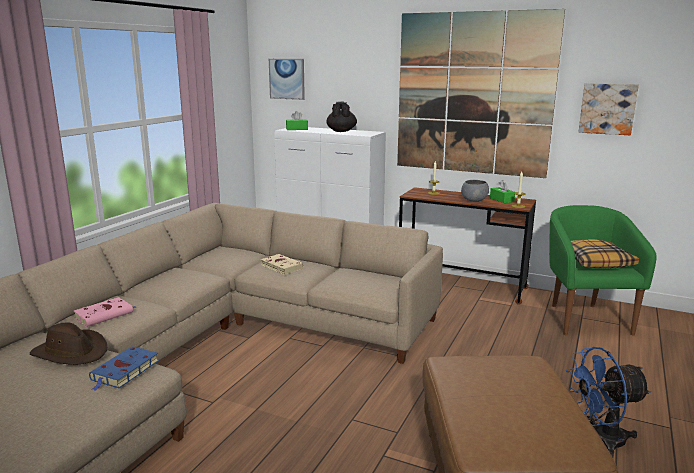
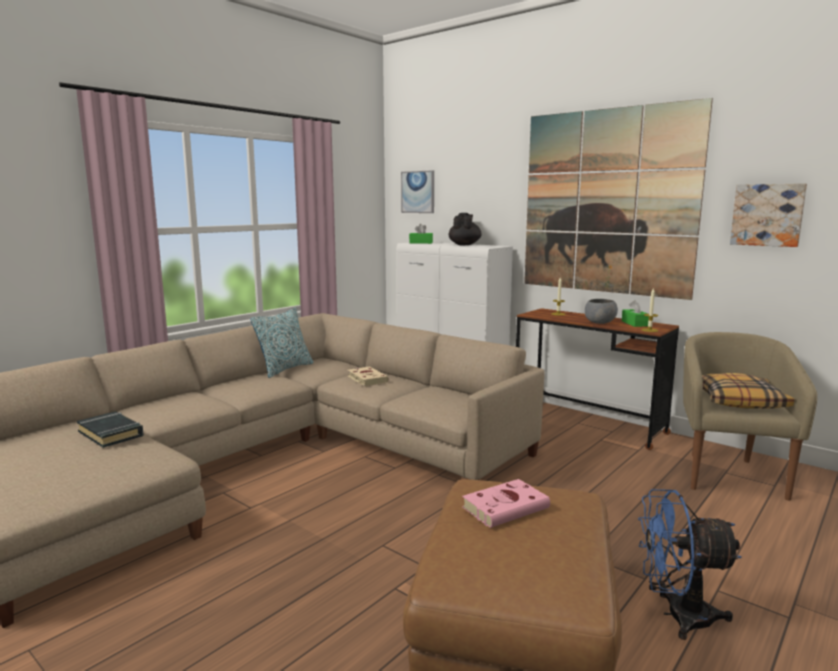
camera: 15 degrees right, 5 degrees down
(71, 352) = (111, 434): brown hat -> black book
(105, 314) = (167, 406): pink book -> pink book (507, 507)
(124, 371) = (143, 456): blue book -> none
(193, 262) = (285, 369): none -> pillow
(584, 319) = (729, 474): green armchair -> beige armchair

